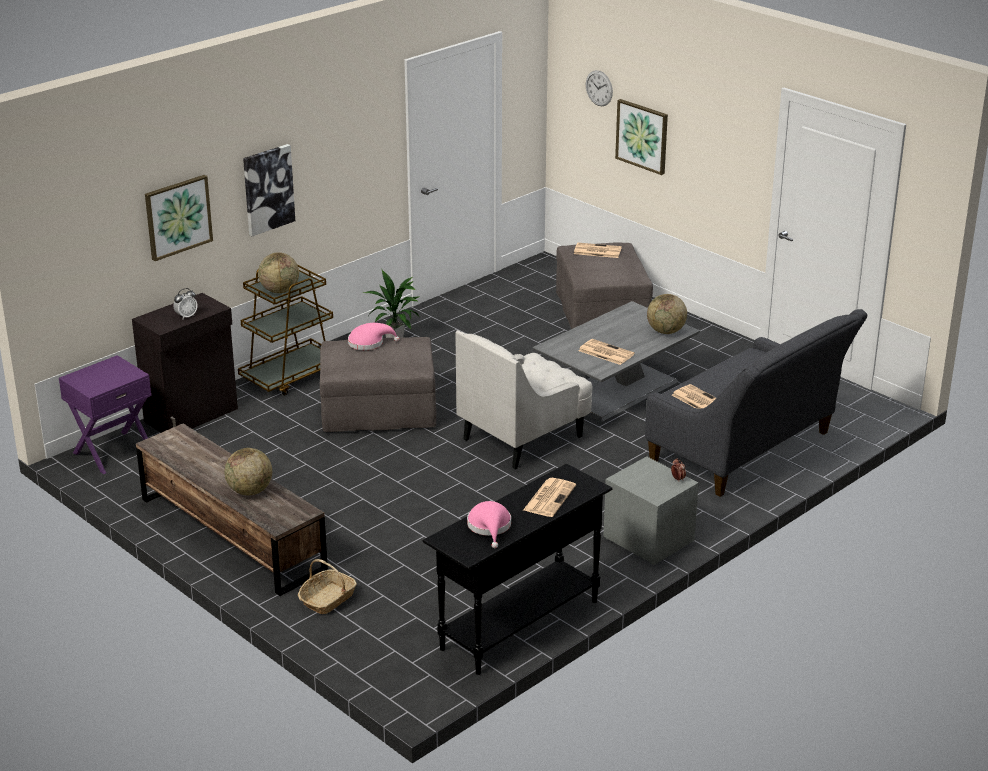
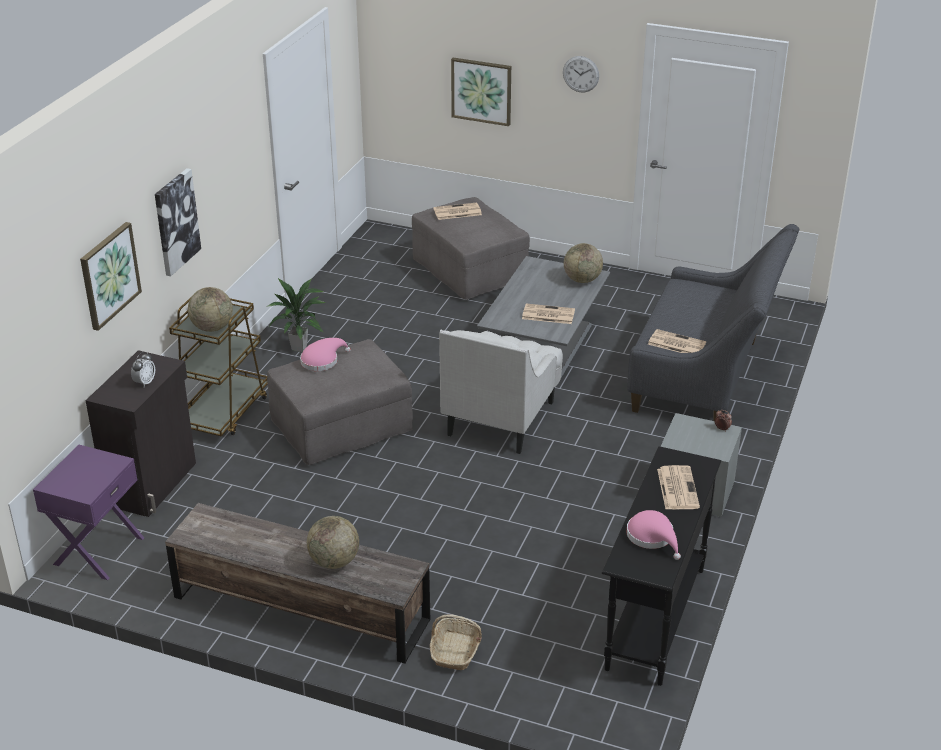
camera: 25 degrees left, 5 degrees up
(599, 88) = (425, 50): wall clock -> wall clock (581, 74)

